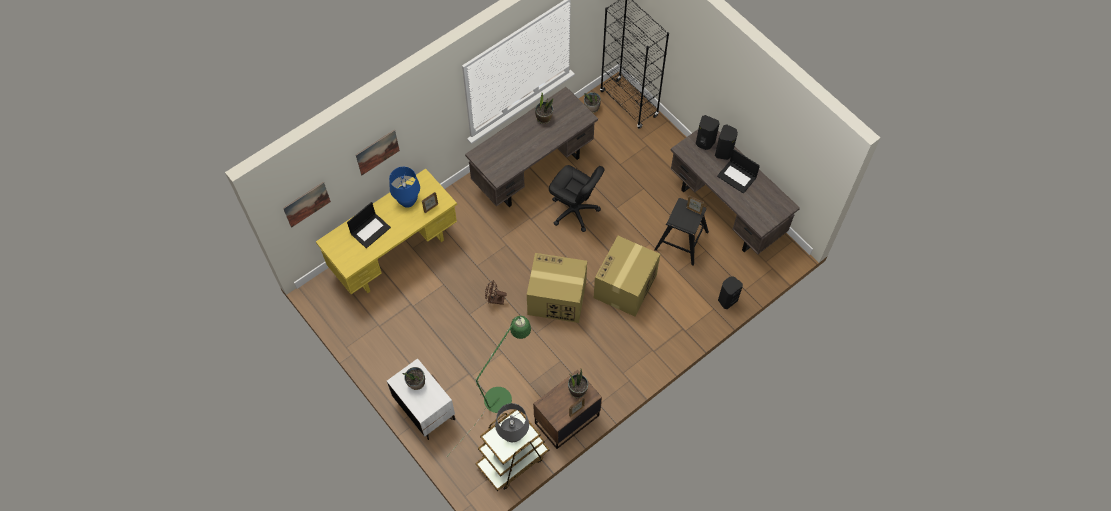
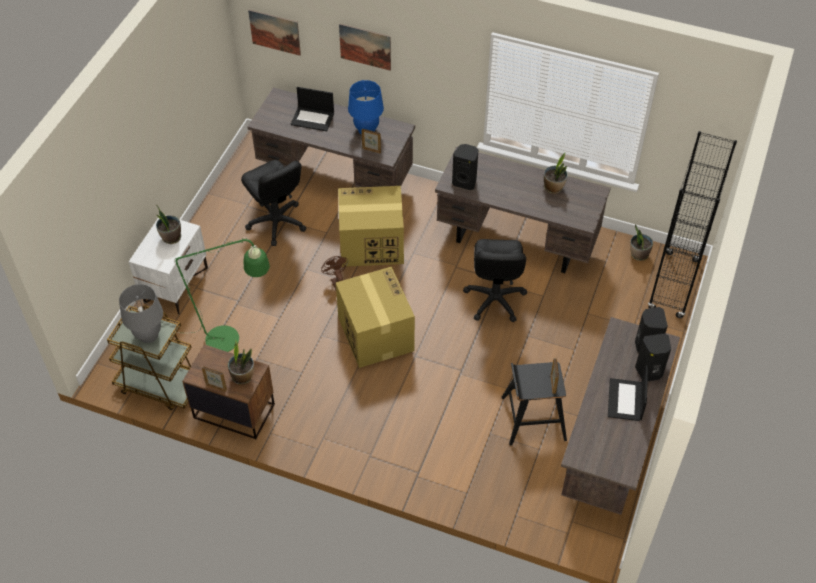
camera: 60 degrees right, 10 degrees down
(395, 252) = (336, 179): yellow desk -> brown desk
(410, 313) = (276, 222): none -> black office chair
(625, 287) = (433, 390): cardboard box -> cardboard box (370, 244)
(727, 300) = (488, 502): black speaker -> black speaker (465, 182)

